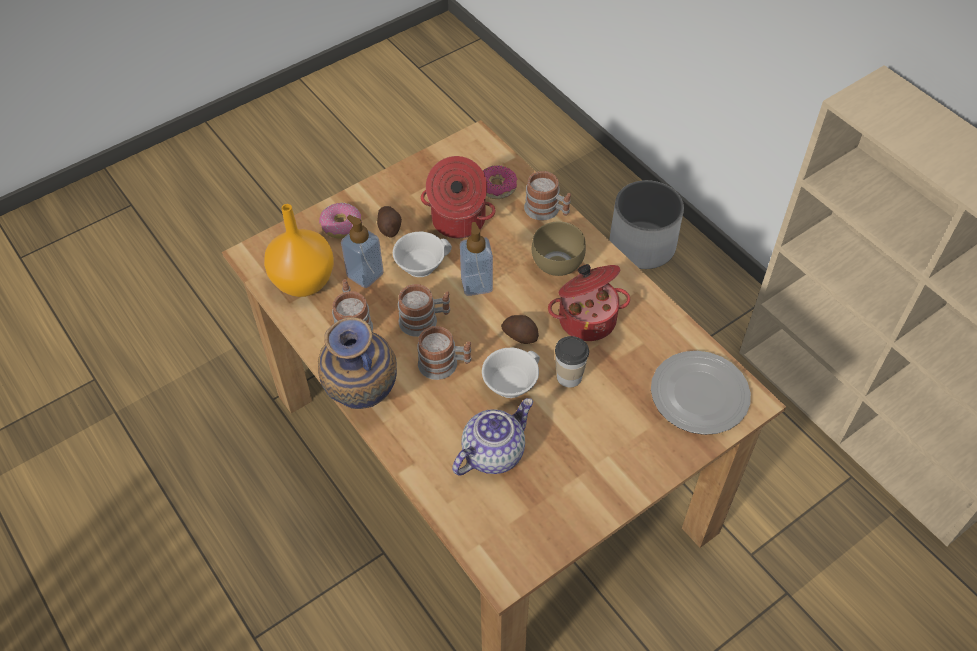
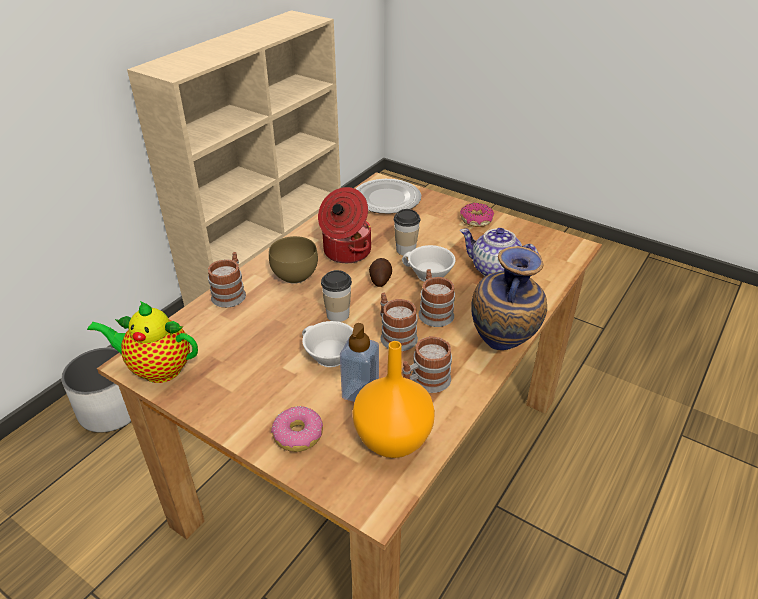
camera: 110 degrees left, 15 degrees down
(389, 227) = (287, 393): potato -> none
(458, 221) = (262, 345): cooking pot -> none
(460, 153) = (157, 369): none -> teapot
(476, 284) = (338, 314): soap dispenser -> cup
(497, 187) = (206, 330): donut -> donut (476, 220)

